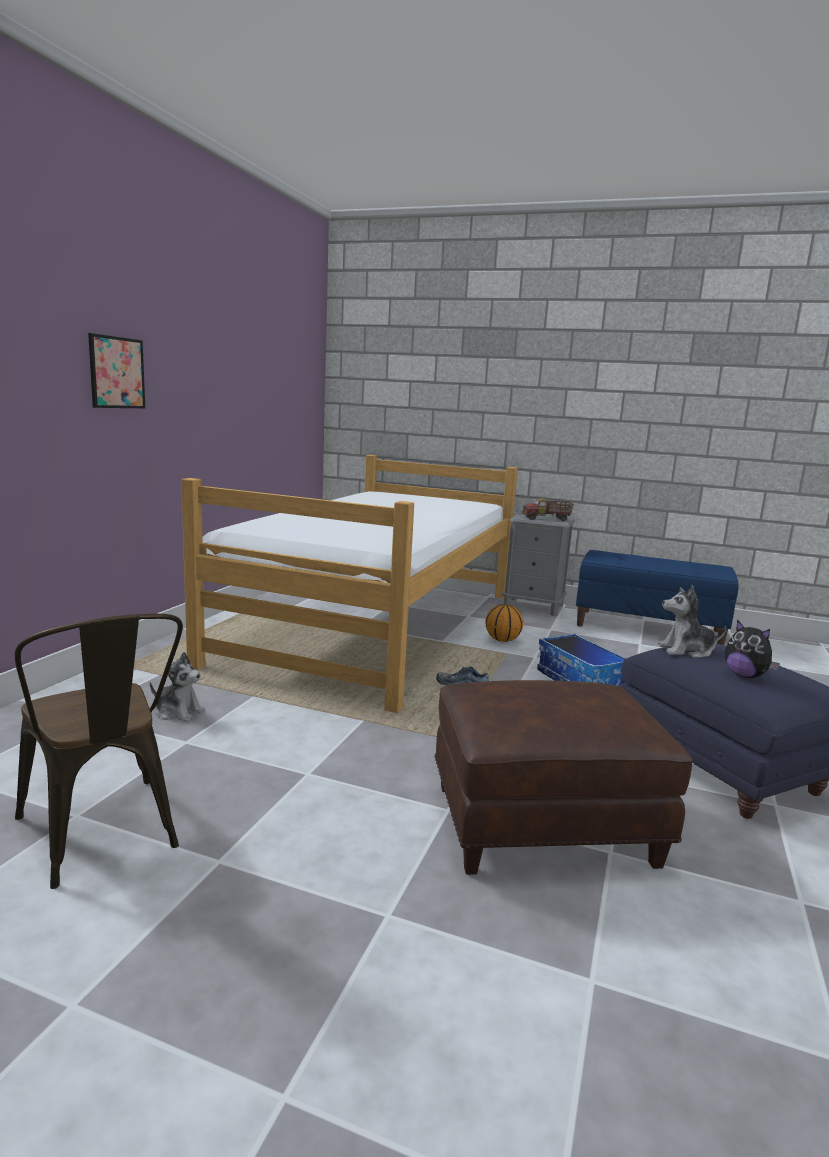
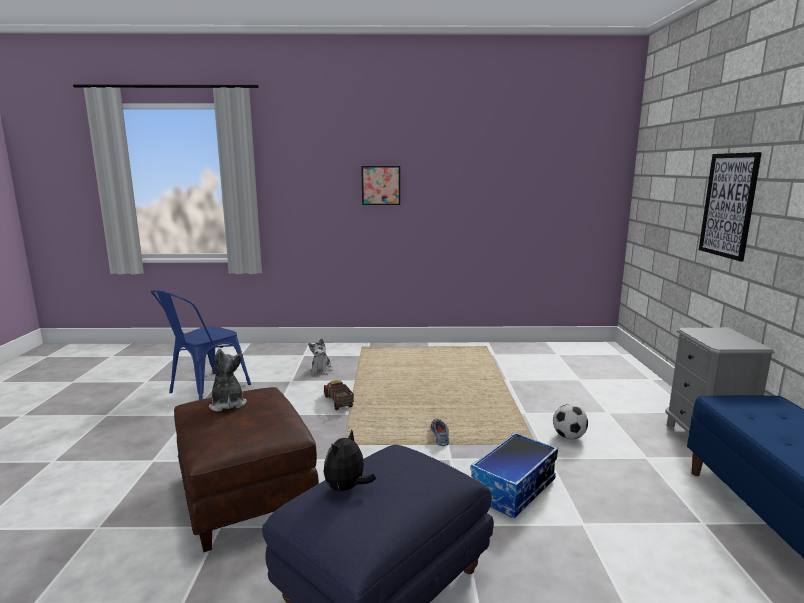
camera: 70 degrees right, 0 degrees up
(104, 837) = (204, 390): brown chair -> blue chair
(377, 626) = (518, 385): bed -> none
(498, 409) = (728, 205): none -> picture
(502, 640) = (568, 436): basketball -> football
(547, 519) = (722, 339): toy truck -> toy truck (338, 402)
(686, 651) = (401, 459): plush toy -> plush toy (227, 404)

